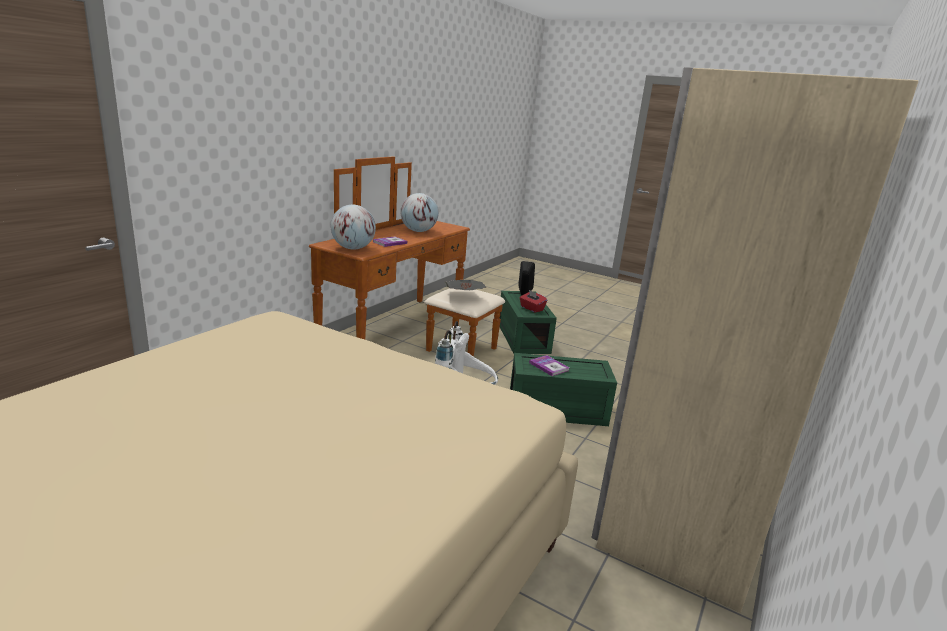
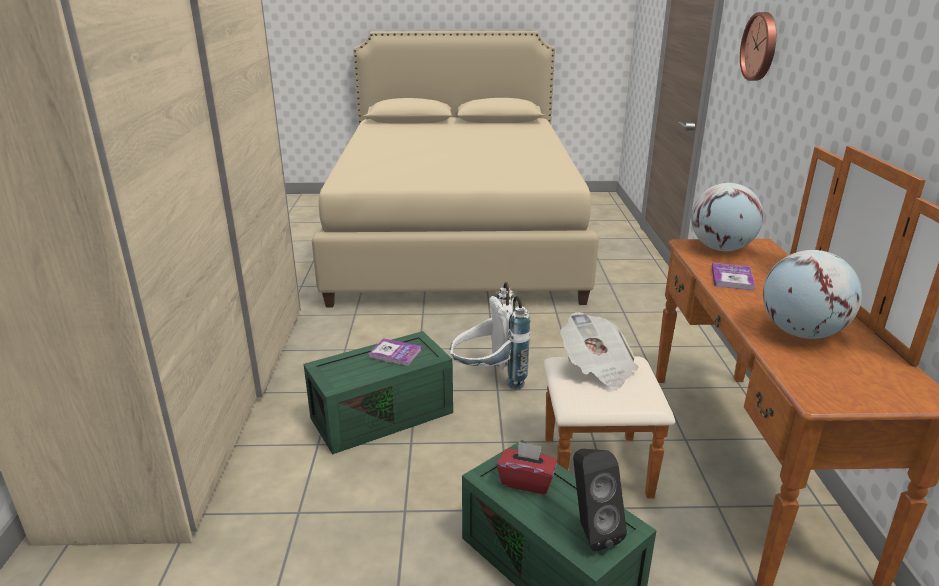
camera: 150 degrees right, 5 degrees up
(232, 123) = (761, 46): none -> wall clock

